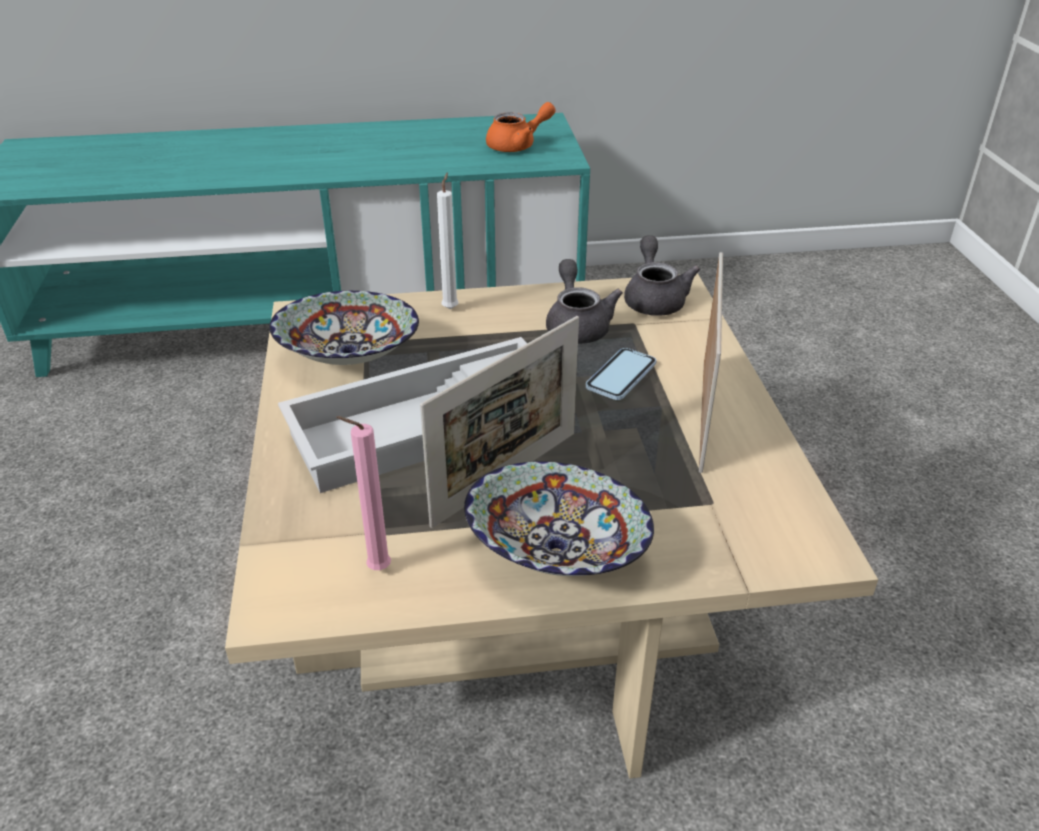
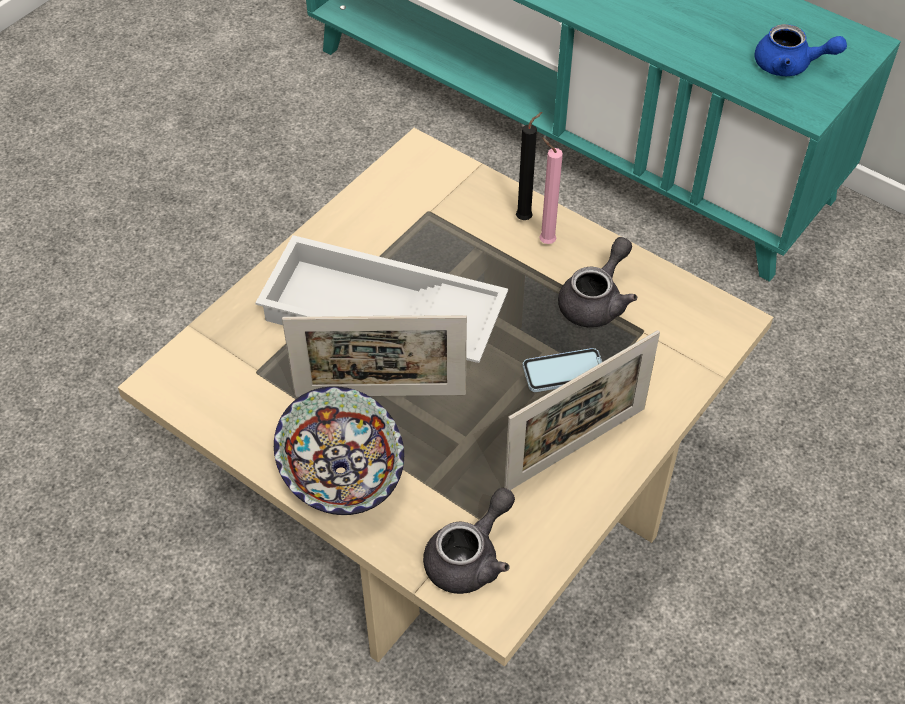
camera: 45 degrees right, 15 degrees up
(349, 355) = (405, 216): bowl -> none
(375, 569) = (235, 399): pink candle -> pink candle (544, 241)
(451, 307) = (526, 218): white candle -> black candle
(518, 145) = (790, 66): orange teapot -> blue teapot
(654, 299) = (694, 318): grey teapot -> grey teapot (470, 557)

